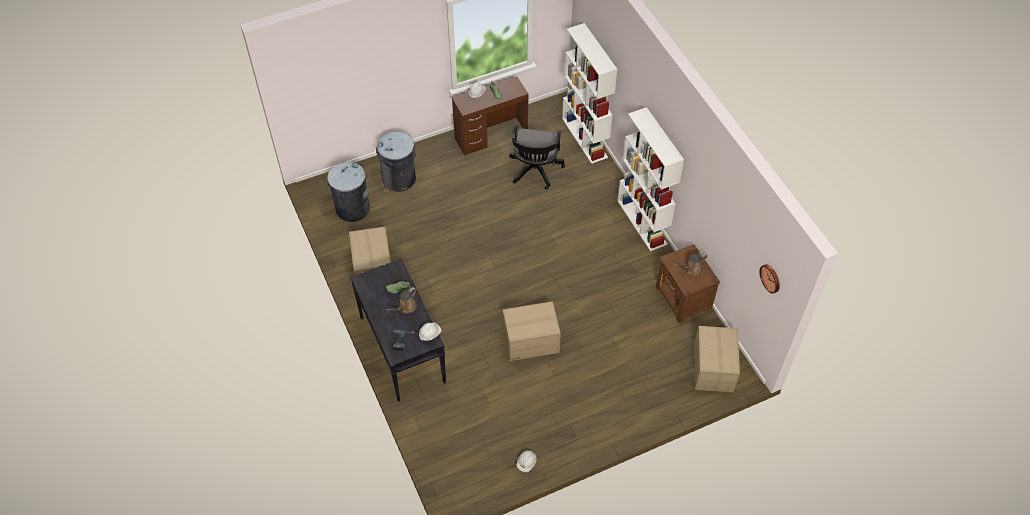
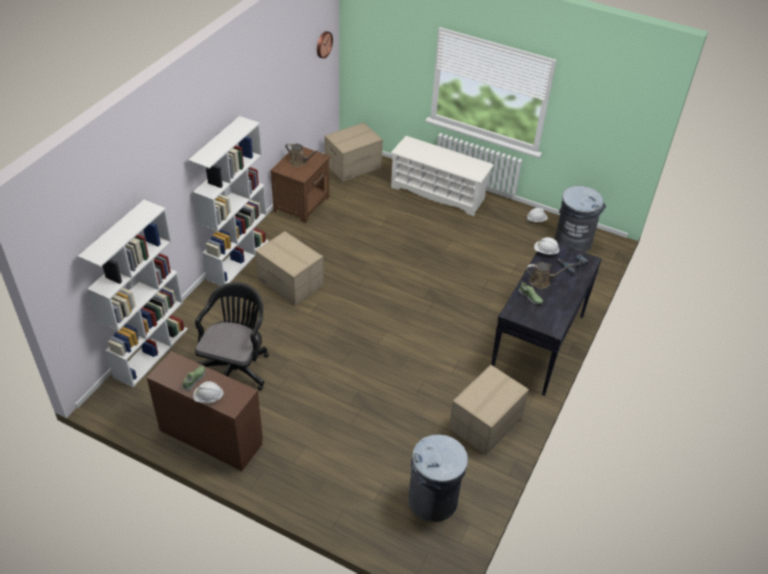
camera: 130 degrees left, 10 degrees down
(399, 179) = (351, 484): grey trash can -> grey trash can (572, 242)
(531, 341) = (437, 268): cardboard box -> cardboard box (291, 282)
(535, 171) = (236, 368): black office chair -> black office chair turned 45 degrees counterclockwise
(623, 410) = (438, 193): none -> white shoe rack

